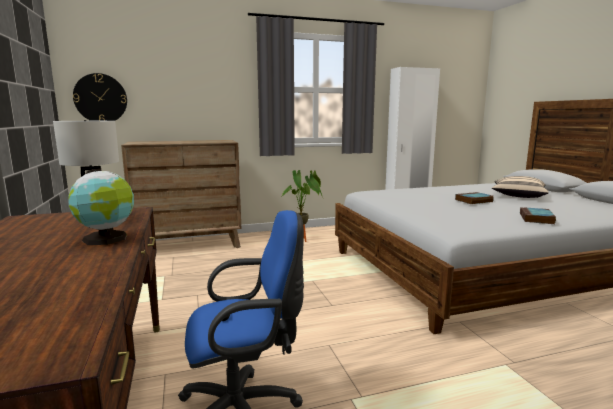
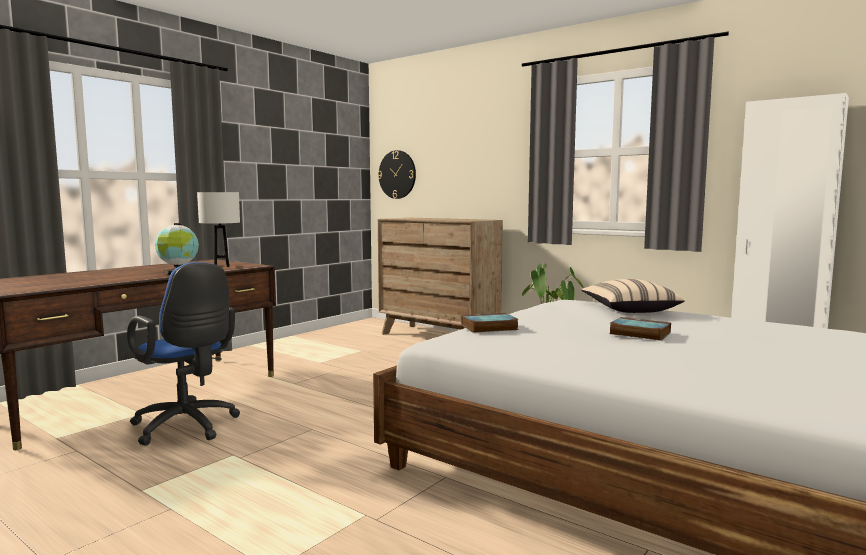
camera: 55 degrees right, 5 degrees down
(518, 196) = (769, 349): beige pillow -> beige pillow (629, 310)
(537, 219) = (594, 364): book -> book (488, 327)

